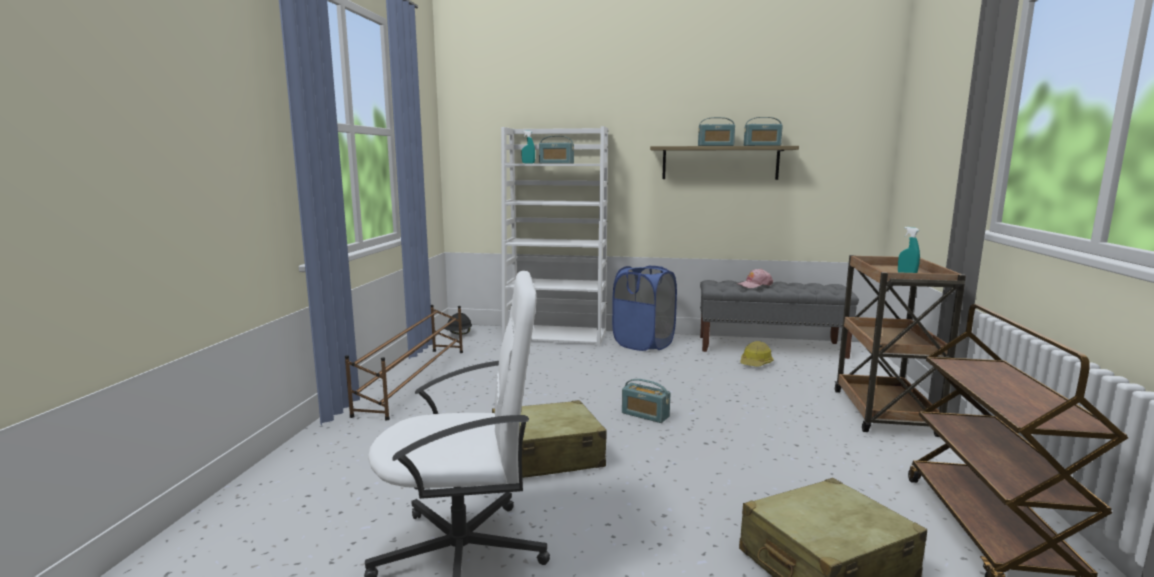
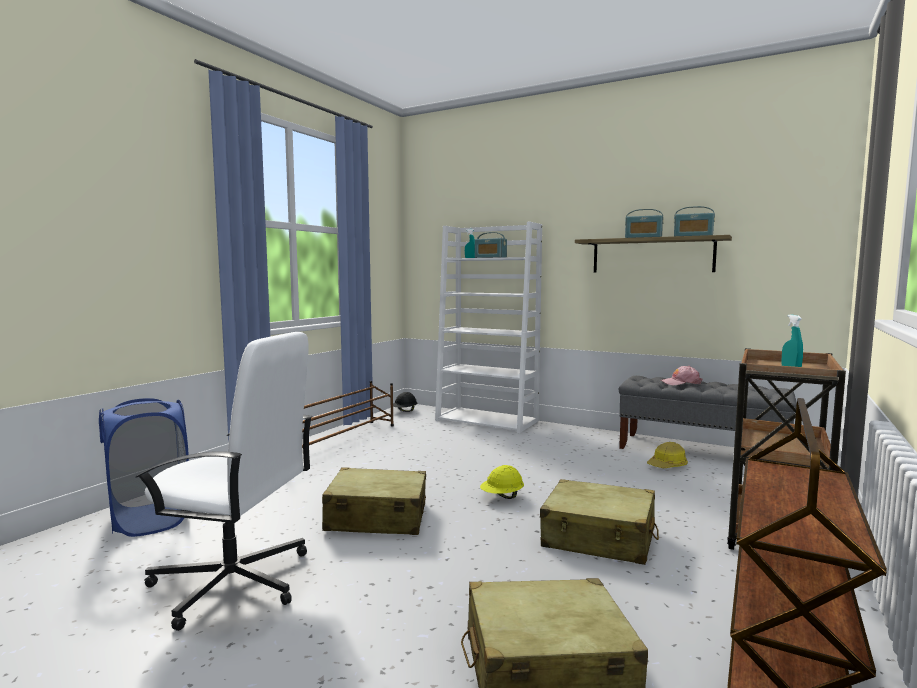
camera: 20 degrees right, 5 degrees down
(643, 344) = (564, 435): blue laundry basket -> blue laundry basket (150, 519)
(645, 415) = (502, 497): radio -> yellow hard hat
(761, 440) = (599, 538): none -> beige suitcase

